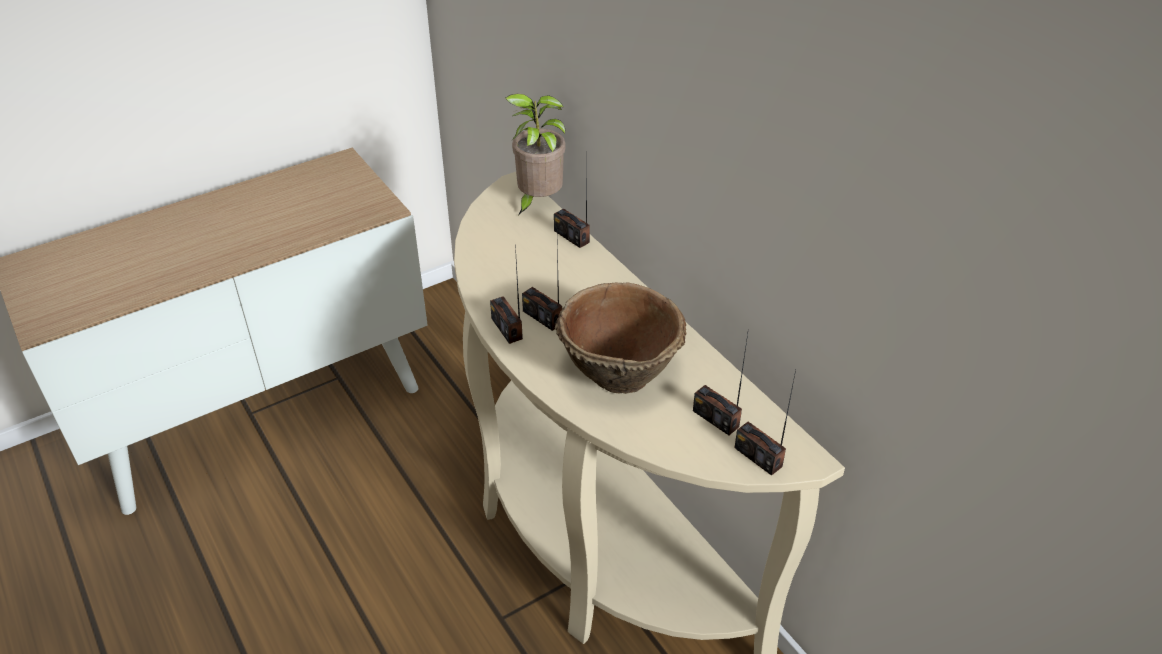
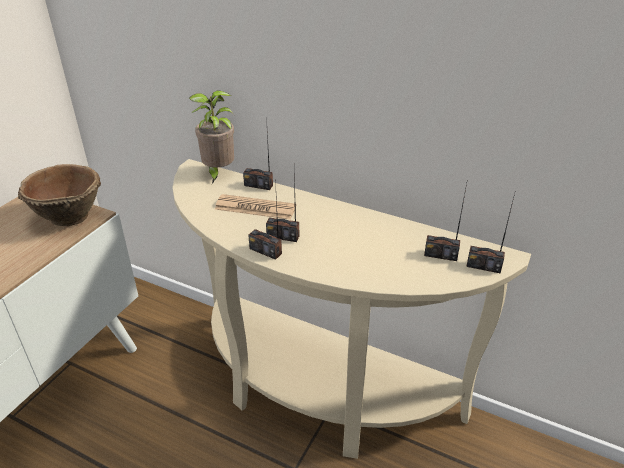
camera: 30 degrees left, 5 degrees down
(542, 267) = (255, 208): none -> newspaper
(618, 372) = (360, 250): brown bowl -> brown bowl (68, 216)

